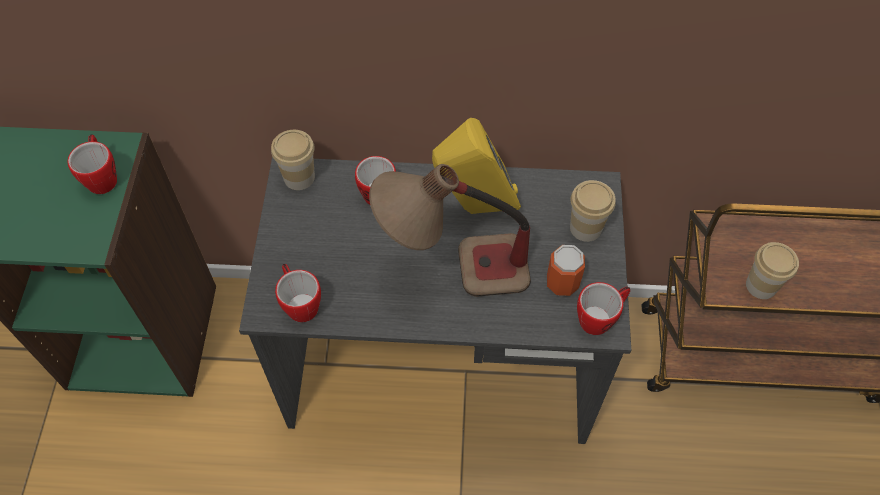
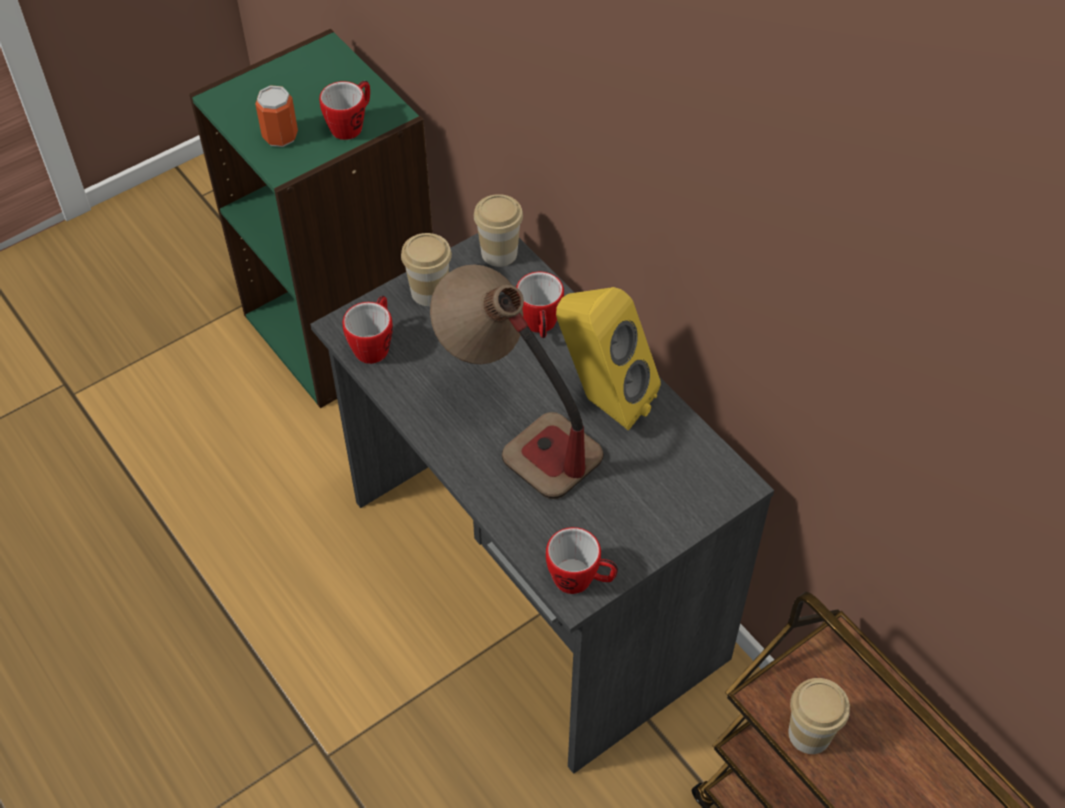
camera: 50 degrees right, 5 degrees down
(562, 283) = (589, 524): can -> can (280, 136)
(585, 228) = (673, 503): cup -> cup (429, 292)

